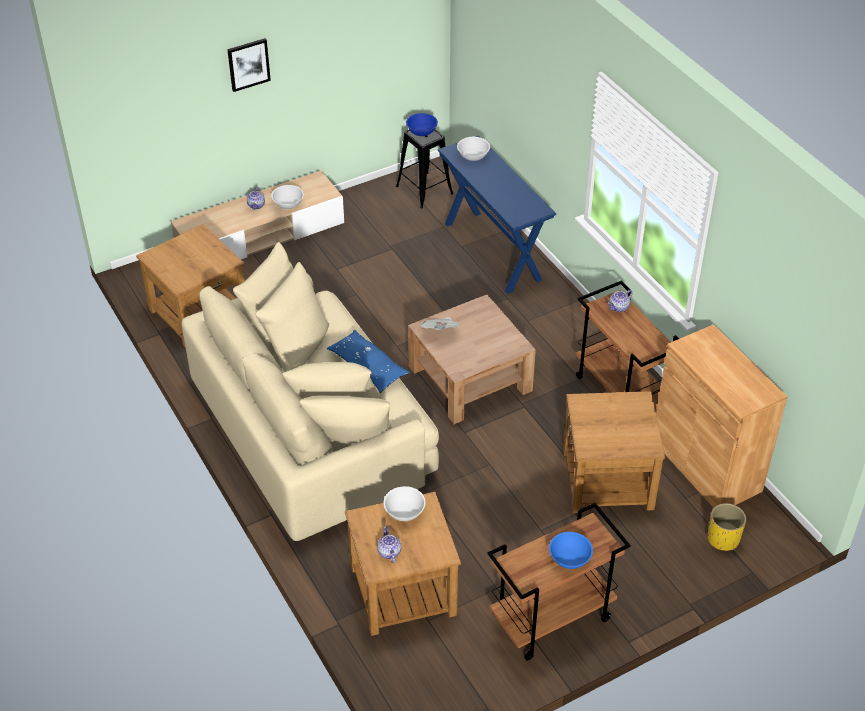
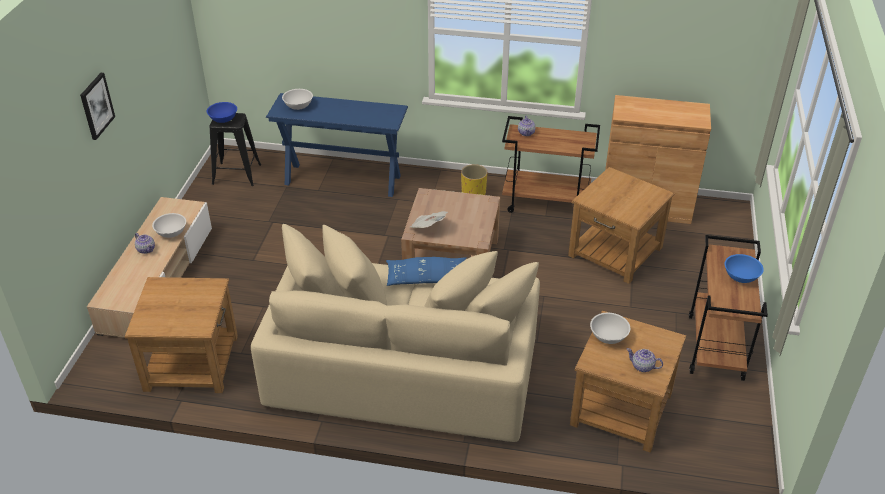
camera: 50 degrees left, 5 degrees down
(723, 539) = (714, 234): yellow planter -> yellow planter (473, 193)

